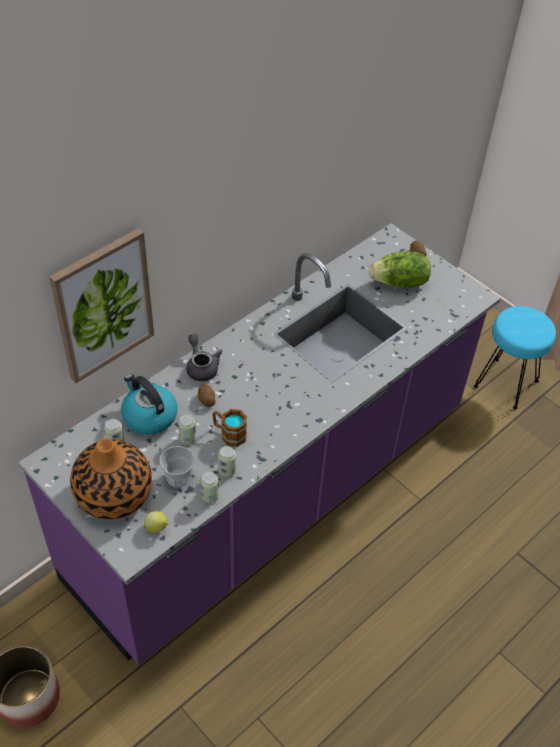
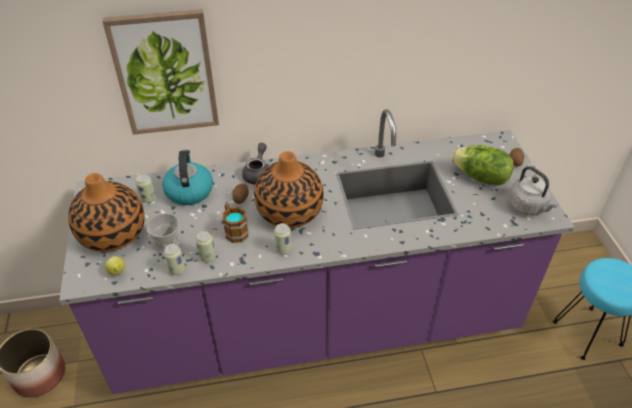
camera: 35 degrees right, 5 degrees down
(187, 439) = (200, 219): can -> can (283, 249)
(263, 392) = (289, 211): none -> vase
(456, 295) = (528, 207): none -> grey kettle

